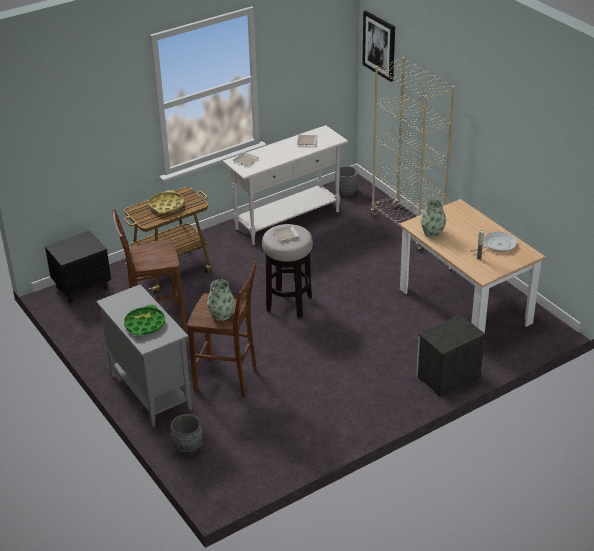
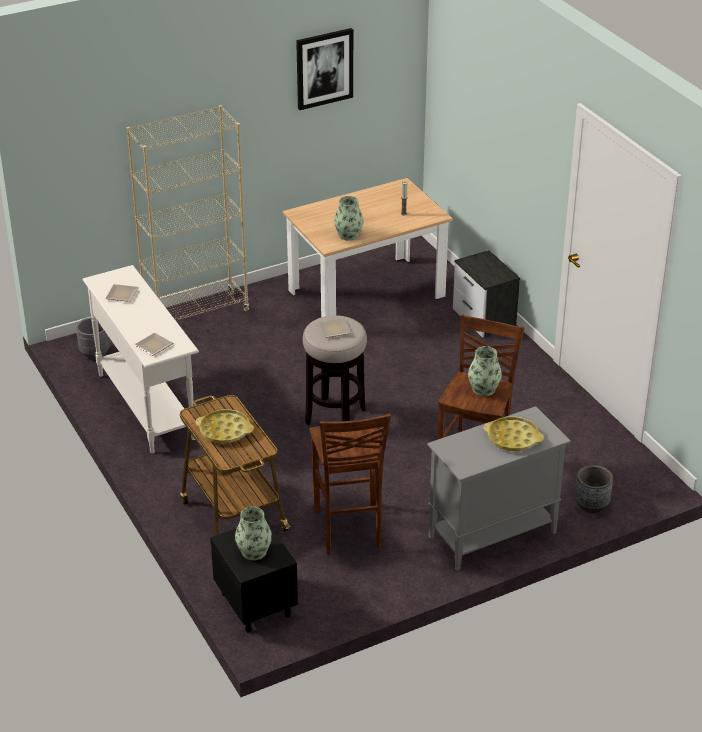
camera: 85 degrees left, 0 degrees up
(73, 248) = (254, 551): none -> vase
(145, 324) = (513, 438): green tray -> yellow tray
(379, 45) = (70, 144): picture -> picture (324, 68)
(497, 245) = (381, 200): frying pan -> none

